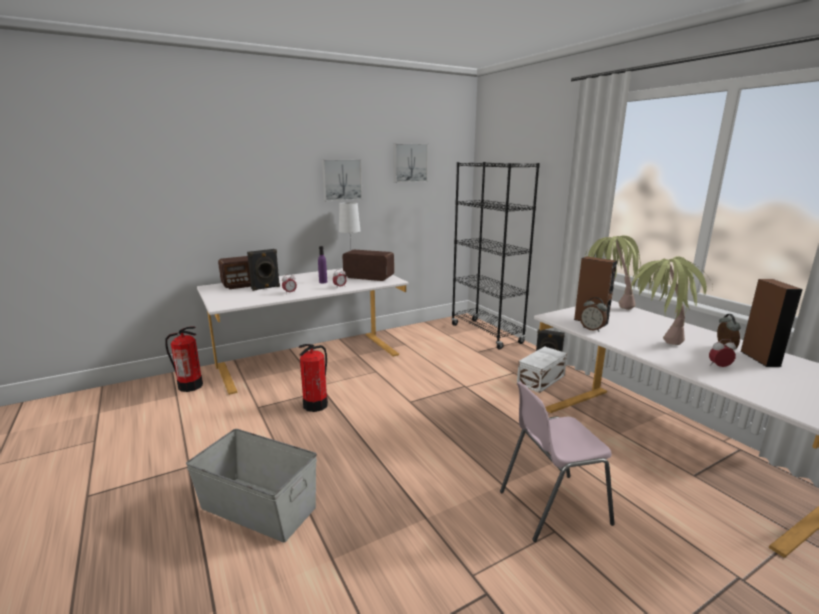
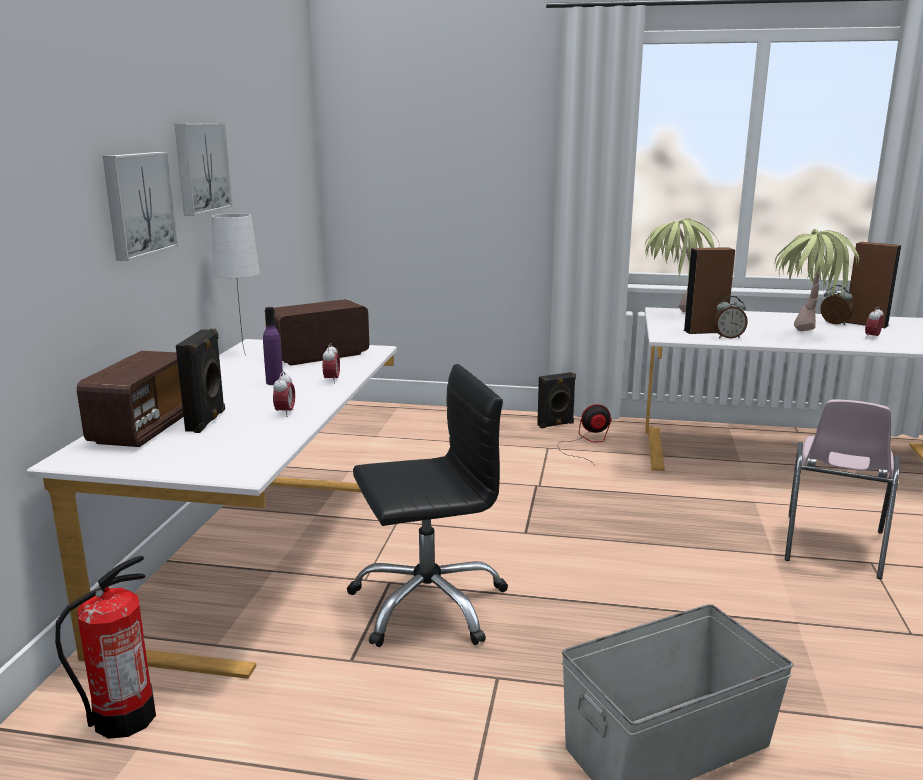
camera: 50 degrees left, 0 degrees up
(316, 405) = (428, 604): fire extinguisher -> black office chair
(409, 163) = (265, 130): picture -> picture (137, 204)
(486, 334) = (419, 417): black bookcase -> none
(542, 379) = (587, 443): white storage box -> fan

